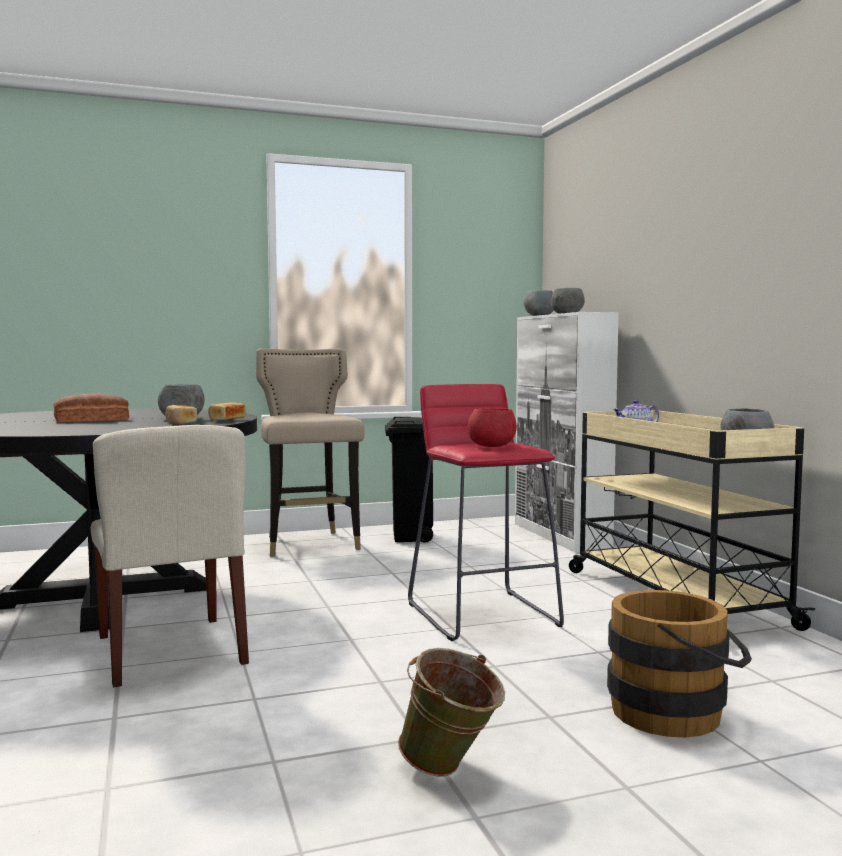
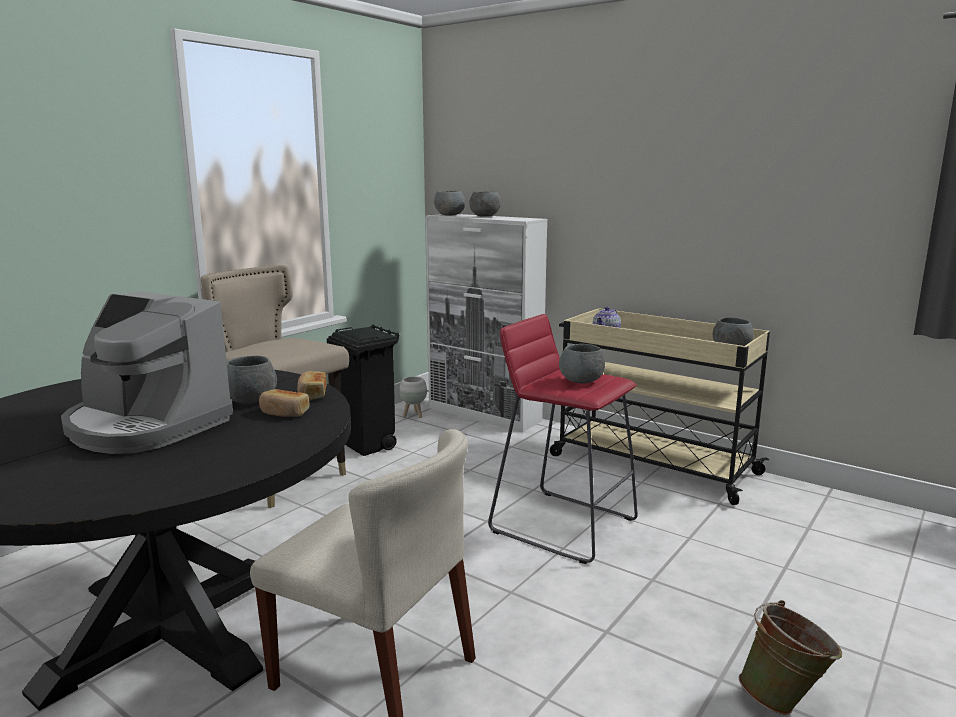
camera: 35 degrees left, 10 degrees up
(92, 420) = (145, 426): bread -> coffee machine
(490, 526) = (413, 415): none -> white planter
(492, 446) = (581, 381): red bowl -> grey bowl
(677, 713) = (810, 580): brown bucket -> none

